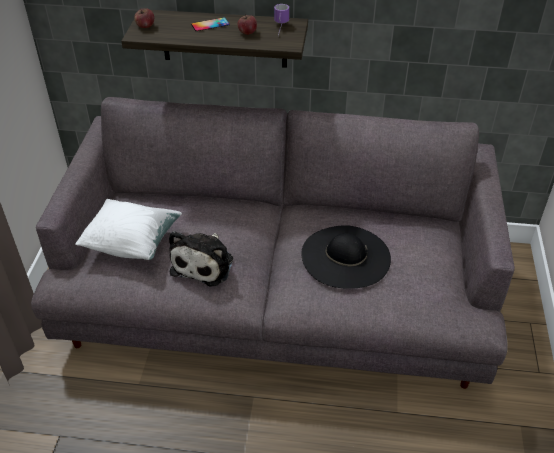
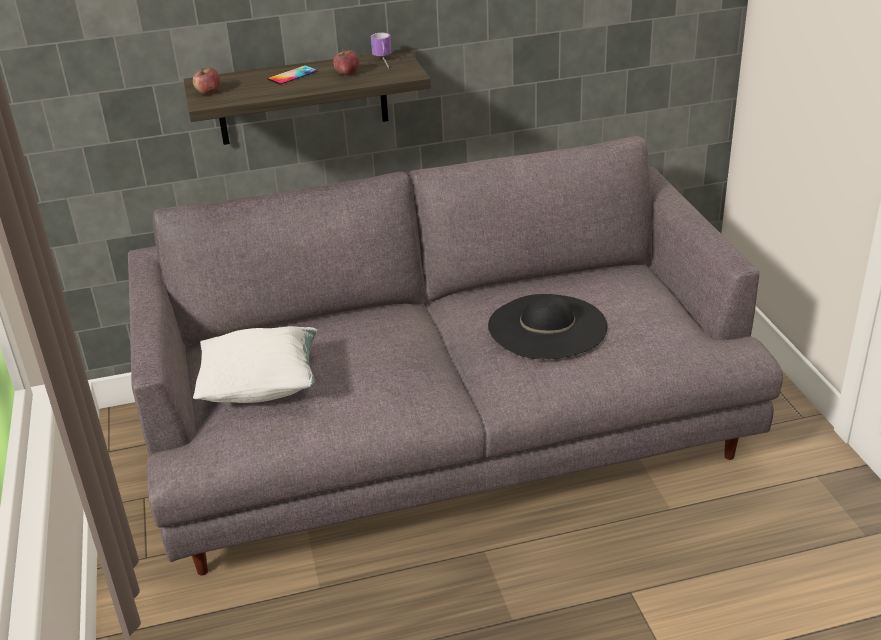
camera: 20 degrees left, 10 degrees down
(204, 263) = (374, 381): plush toy -> none

